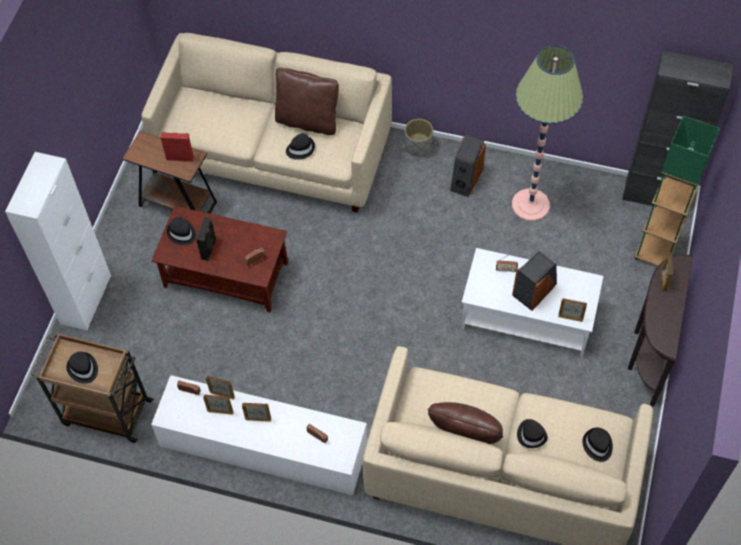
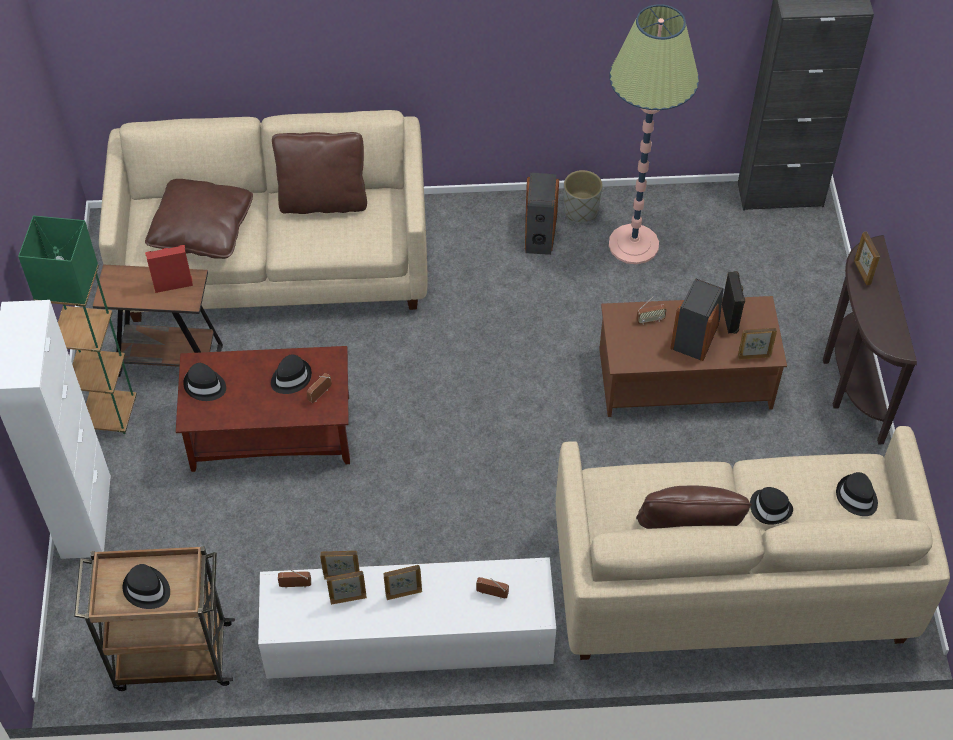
camera: 20 degrees left, 5 degrees down
(209, 249) = (251, 395): black speaker -> black speaker (730, 318)
(218, 121) = (202, 230): none -> brown pillow
(300, 149) = (327, 238): black hat -> black hat (290, 377)
(418, 147) = (463, 210): grey planter -> grey planter (581, 210)
(526, 316) = (683, 378): white coffee table -> brown coffee table
(654, 253) = (808, 262): green floor lamp -> green floor lamp (109, 414)

